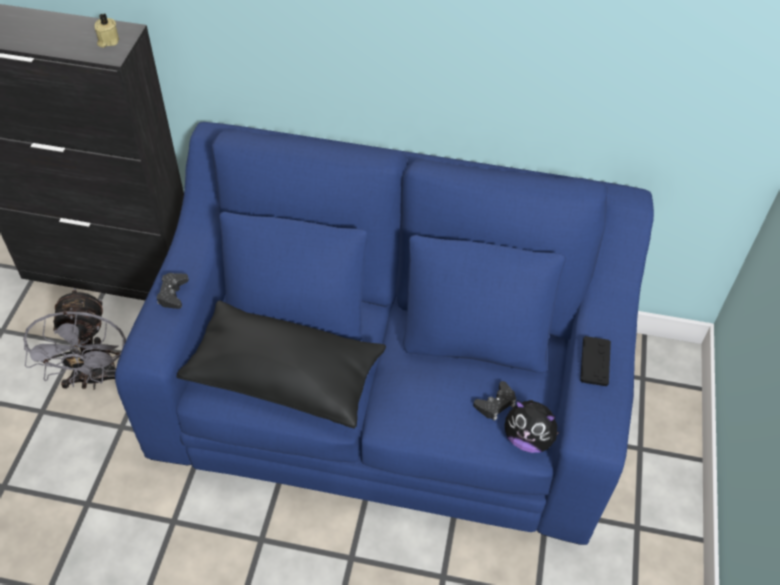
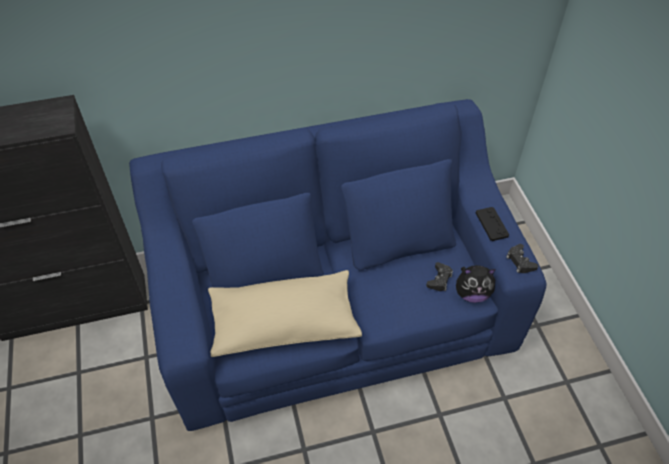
camera: 25 degrees left, 0 degrees up
(95, 379) = (109, 392): grey fan -> none
(108, 41) = (50, 116): beige candle -> none
(173, 294) = (175, 296): black game controller -> black game controller (520, 261)
(284, 377) = (284, 323): black pillow -> beige pillow

